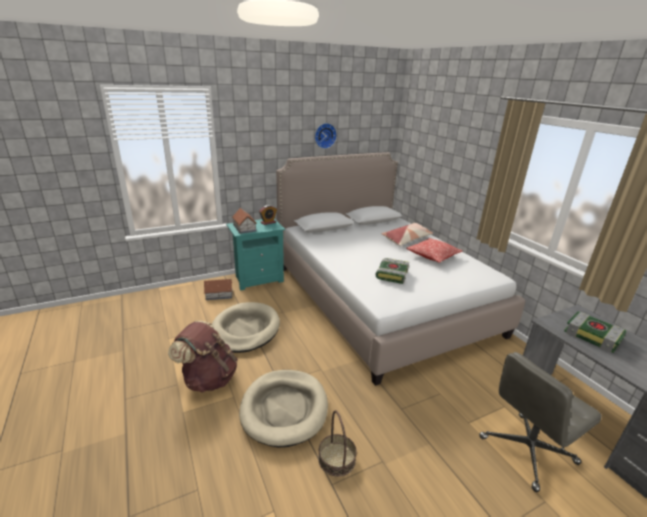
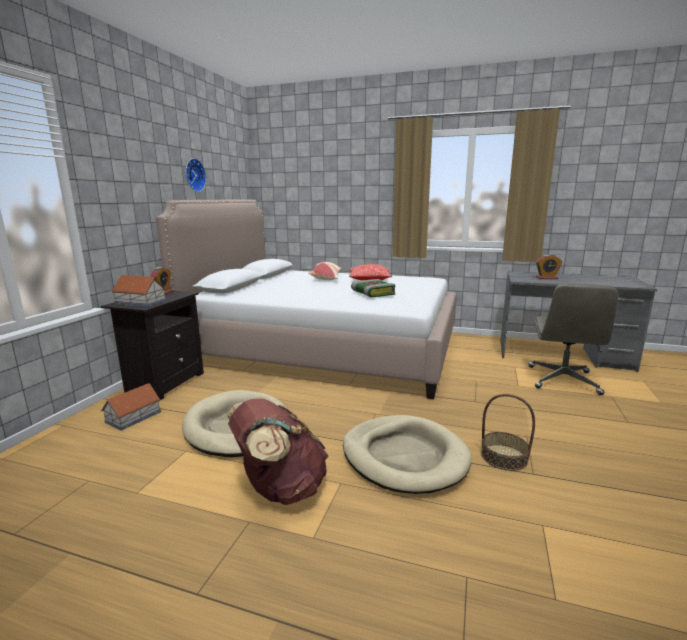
camera: 45 degrees left, 10 degrees down
(258, 279) = (164, 383): turquoise nightstand -> black nightstand
(593, 336) = (546, 278): book -> alarm clock

